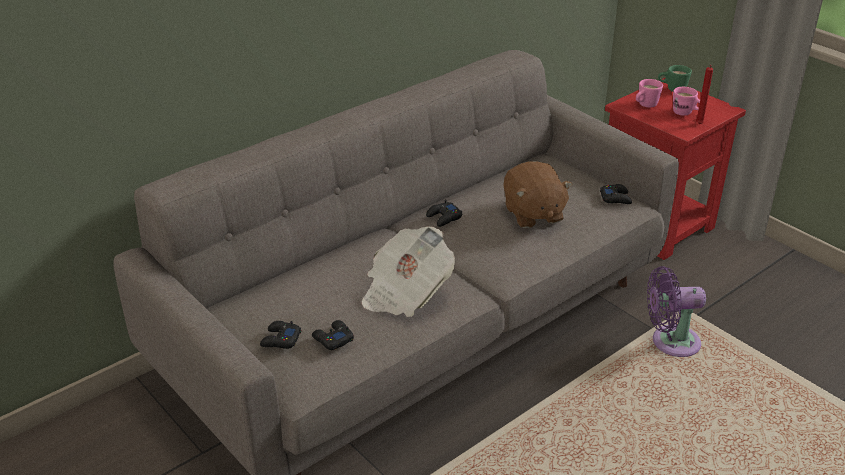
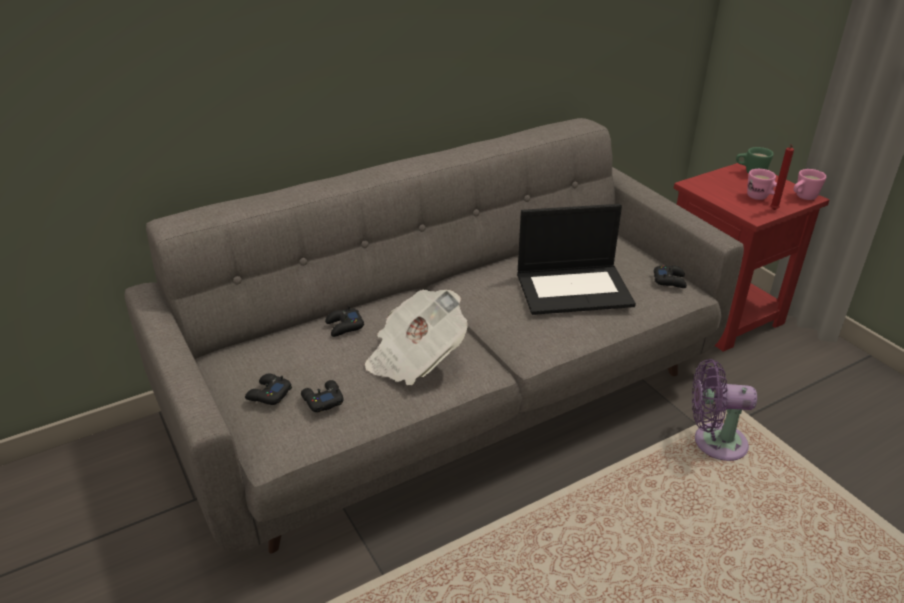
camera: 10 degrees right, 0 degrees up
(444, 218) = (480, 283): black game controller -> black game controller (344, 326)
(533, 214) = (574, 288): brown plush toy -> laptop
(645, 105) = (717, 186): pink mug -> pink mug (803, 197)

